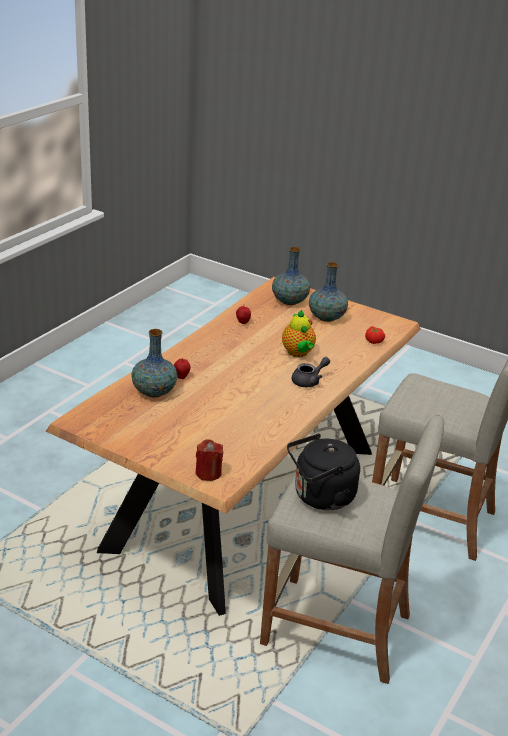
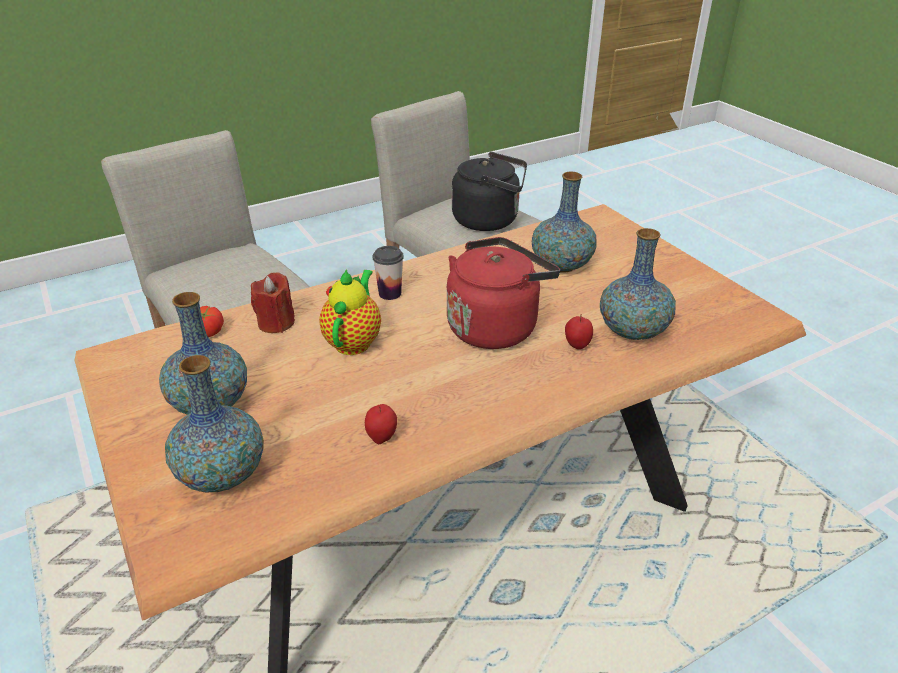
camera: 150 degrees left, 5 degrees up
(208, 473) = (606, 226): red candle -> red candle (276, 323)
(221, 426) = (561, 265): none -> vase
(233, 377) = (495, 326): none -> red kettle
(309, 381) = (390, 293): grey teapot -> cup

